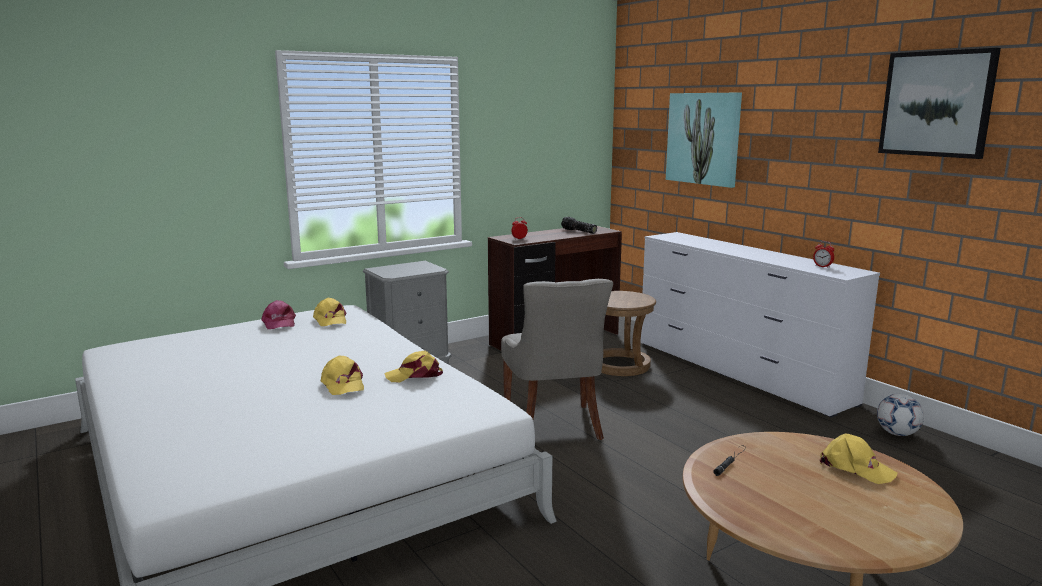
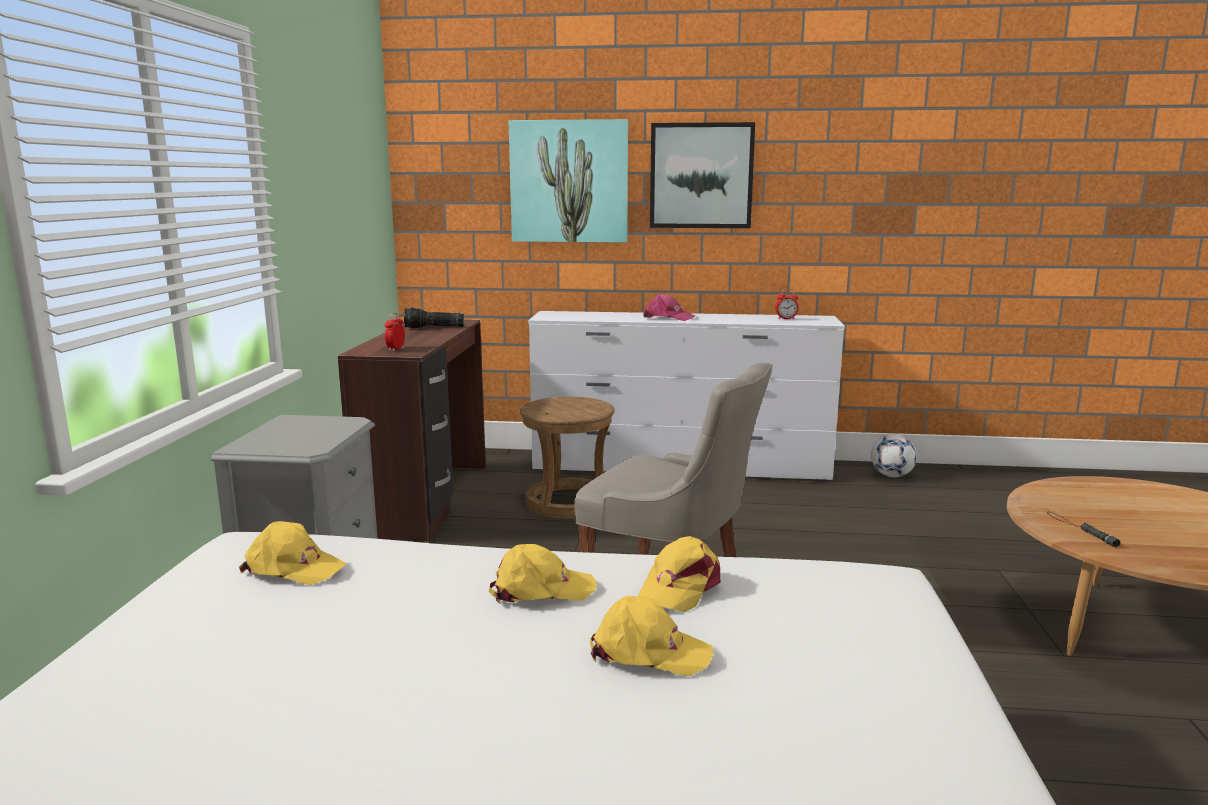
camera: 50 degrees left, 0 degrees up
(279, 323) = (195, 616): pink cap -> pink cap (668, 318)
(855, 468) = (1126, 494): yellow cap -> yellow cap (540, 590)
(937, 104) = (879, 132): picture -> picture (701, 176)

